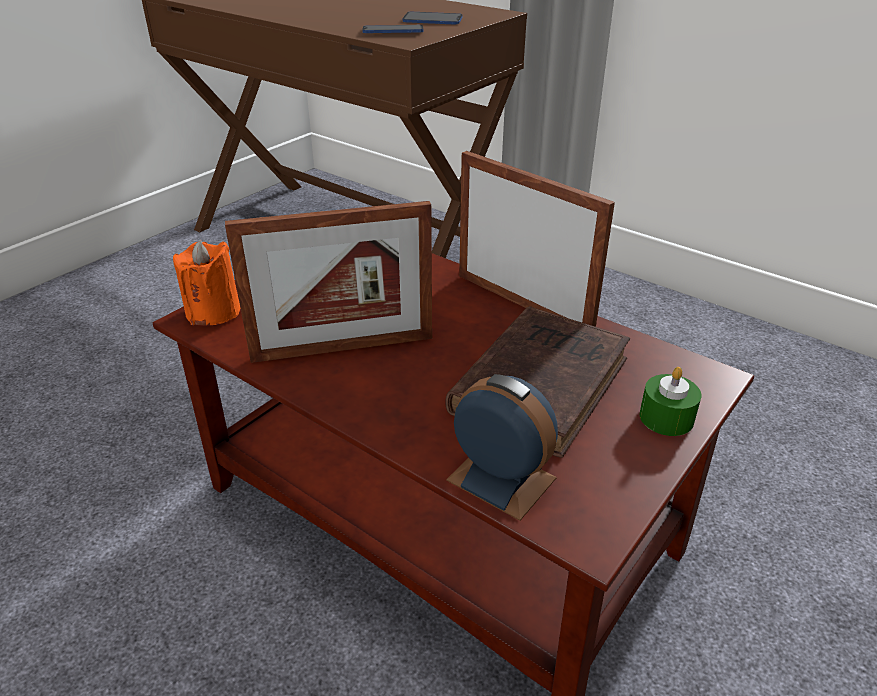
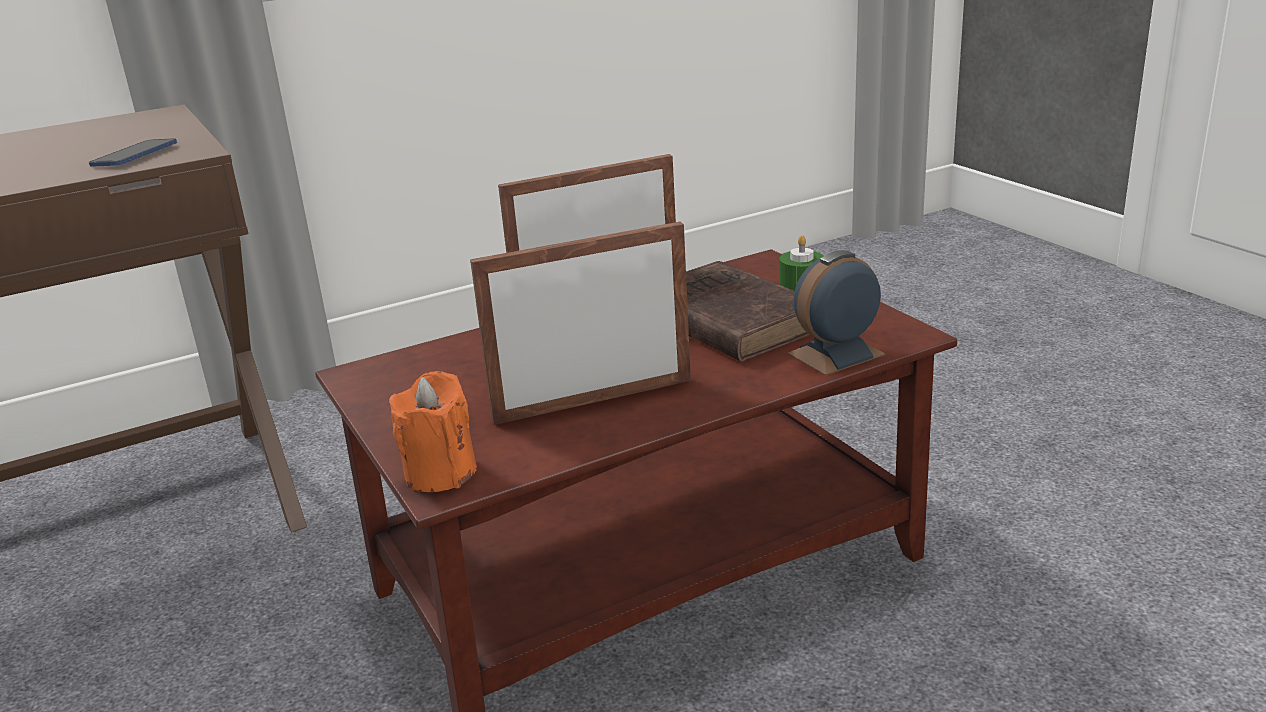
camera: 65 degrees left, 10 degrees down
(343, 348) = (593, 400): picture frame -> picture frame turned 120 degrees counterclockwise
(432, 20) = (126, 138): phone -> none

